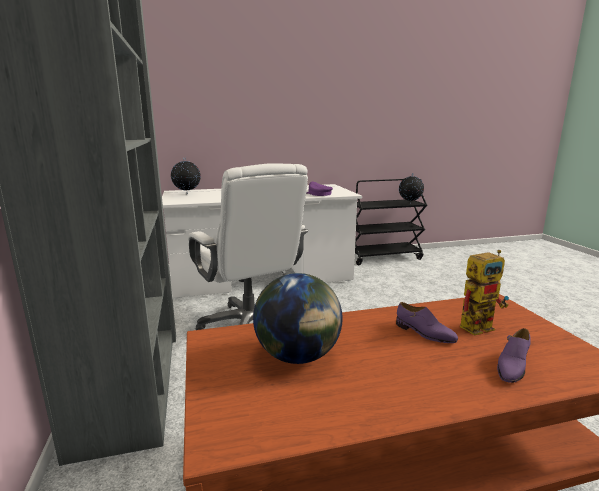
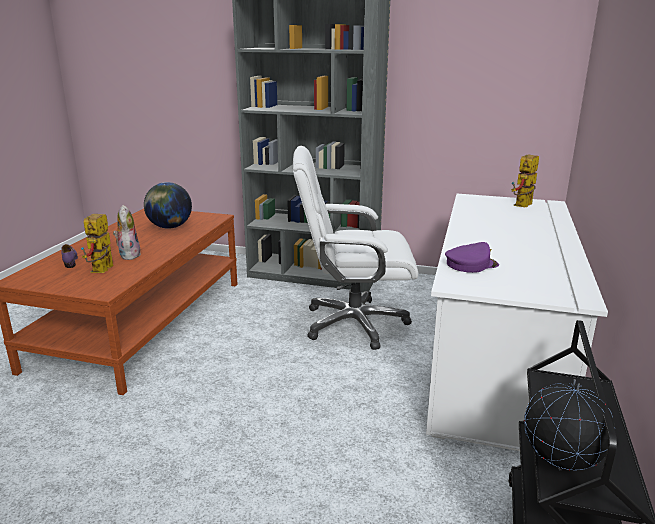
camera: 120 degrees right, 5 degrees up
(187, 194) = (523, 206): globe -> toy robot
(424, 333) = (128, 255): purple shoe -> plush toy

